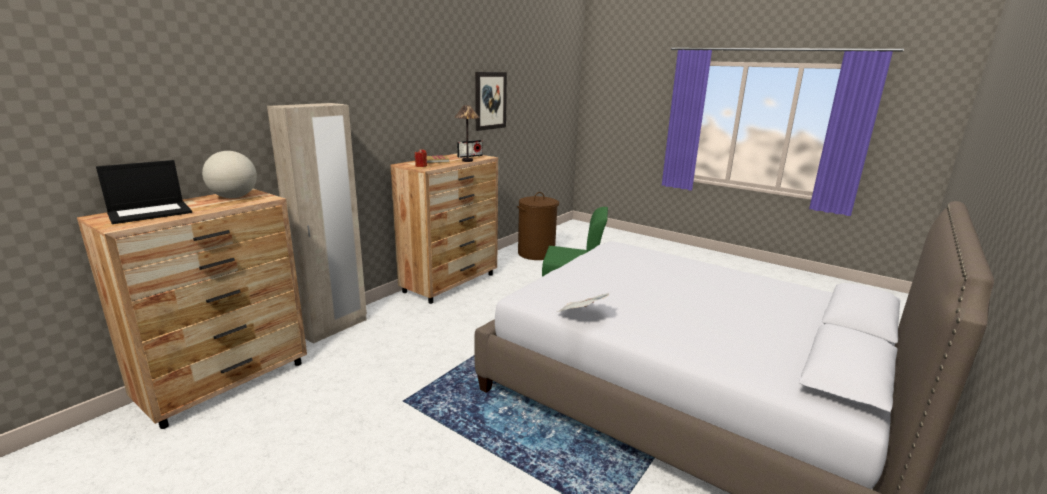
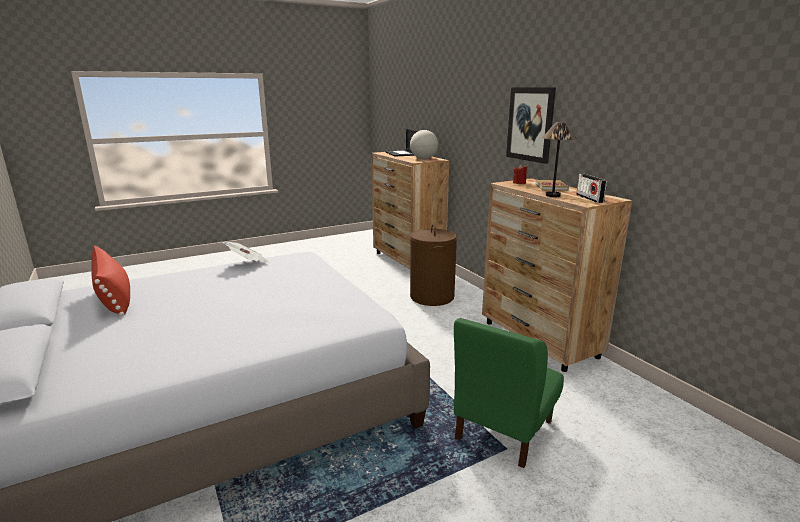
camera: 115 degrees right, 0 degrees up
(334, 327) = (458, 285): beige wardrobe -> none
(490, 100) = (715, 130): picture -> picture (530, 124)
(536, 253) = (670, 438): brown laundry basket -> brown laundry basket (431, 297)
(748, 347) = (115, 298): none -> red pillow

